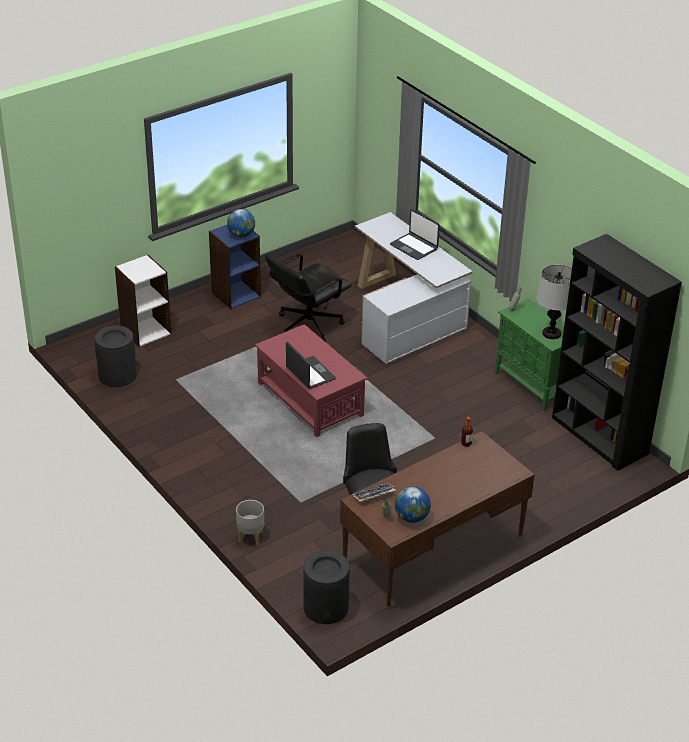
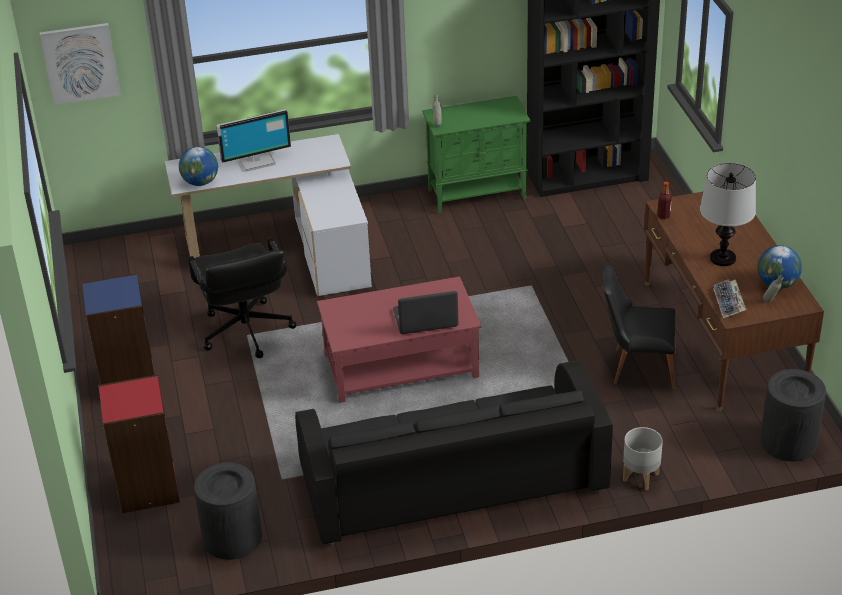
camera: 65 degrees left, 0 degrees up
(145, 331) = (147, 487): white bookcase -> red bookcase
(207, 450) = (451, 480): none -> black sofa
(241, 235) = (122, 288): globe -> globe (200, 182)
(377, 118) = (80, 63): none -> picture
(414, 247) = (257, 161): laptop -> monitor
(551, 333) = (498, 112): table lamp -> table lamp (722, 258)

